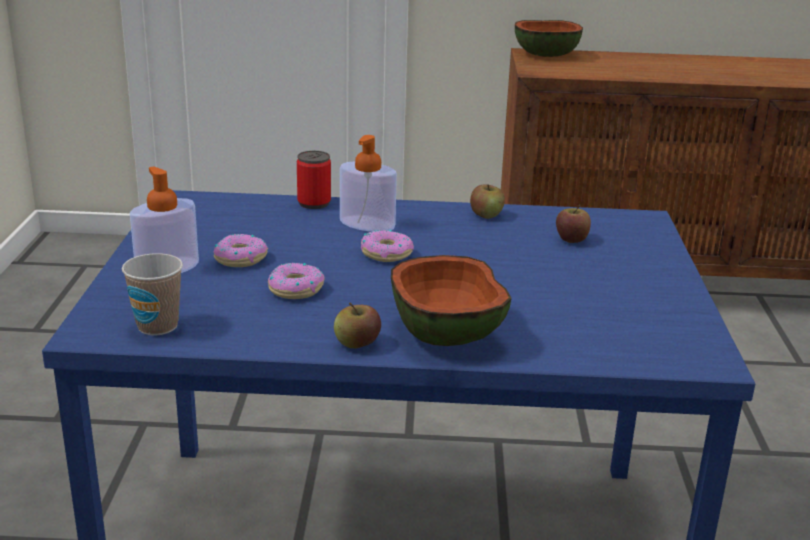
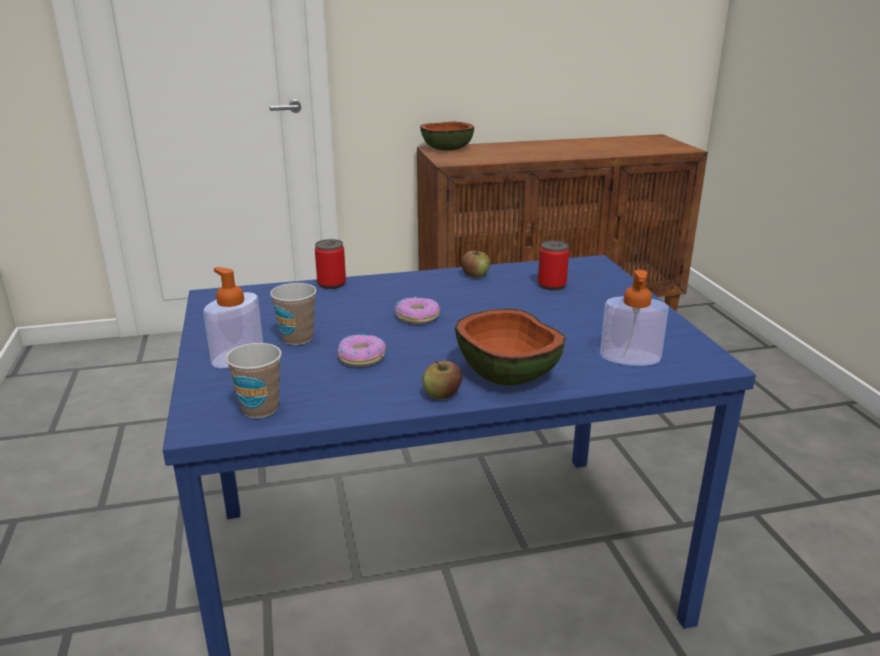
camera: 15 degrees left, 0 degrees up
(240, 258) = (297, 338): donut -> cup
(367, 224) = (386, 295): soap dispenser -> soap dispenser (630, 357)
(571, 239) = (552, 285): apple -> can

